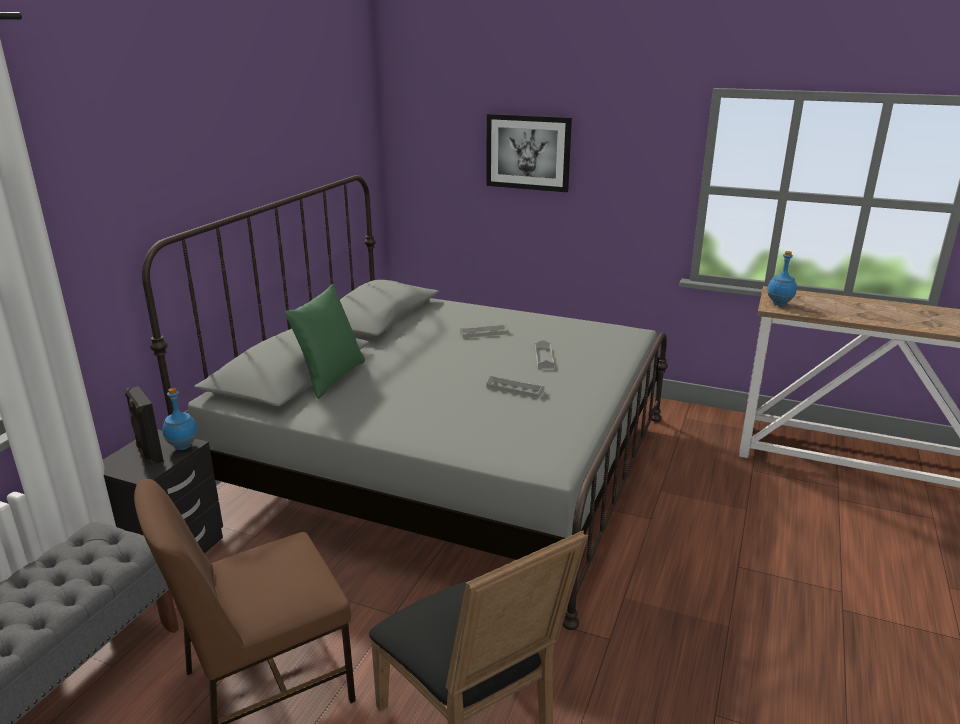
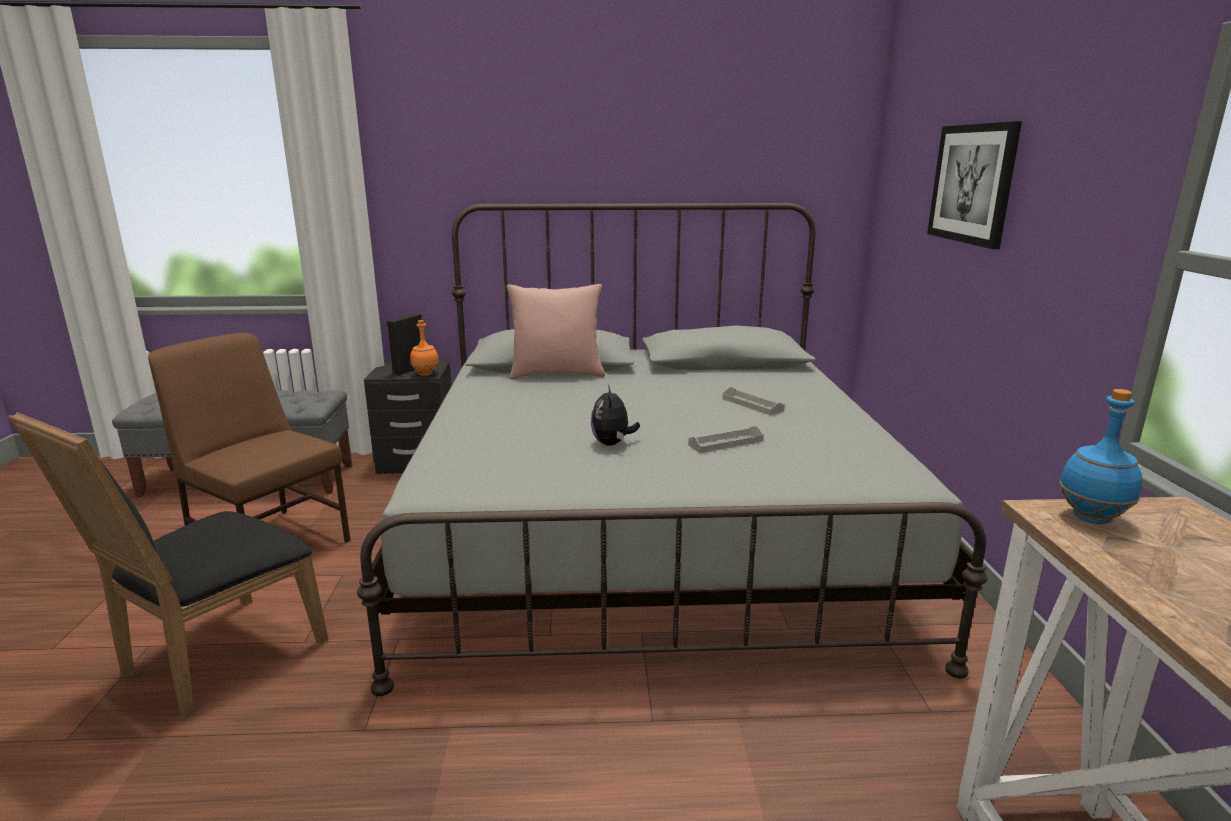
camera: 65 degrees right, 5 degrees down
(182, 447) = (425, 374): blue bottle -> orange bottle
(330, 378) = (557, 374): green pillow -> pink pillow
(515, 389) = (612, 443): grey tray -> plush toy

